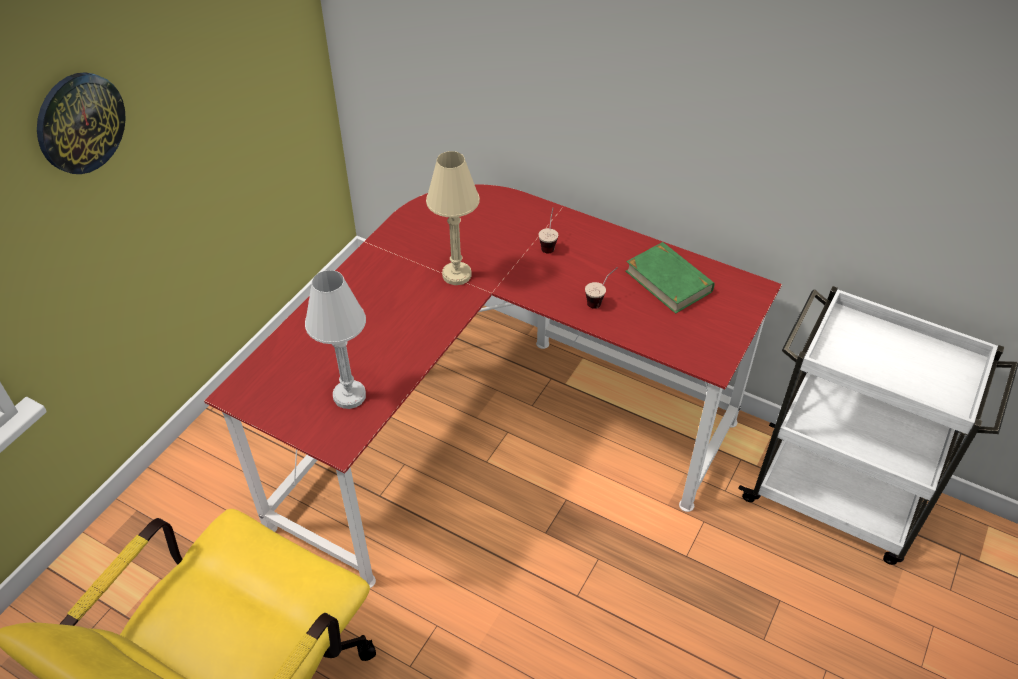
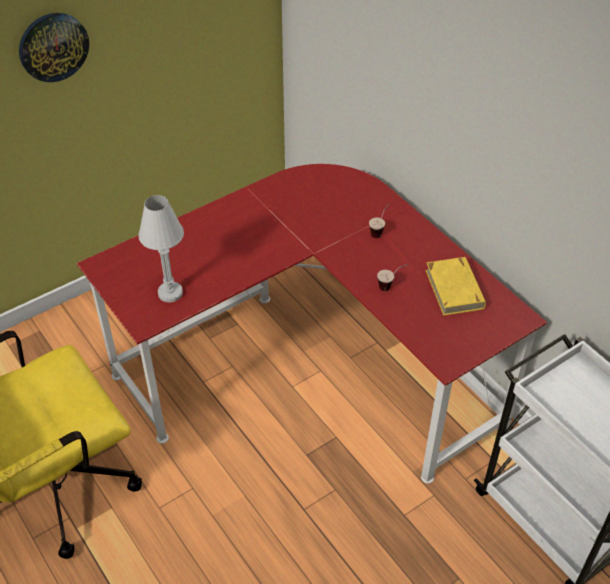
camera: 25 degrees right, 0 degrees up
(457, 275) = (296, 232): beige table lamp -> none
(668, 281) = (454, 289): green book -> yellow book

